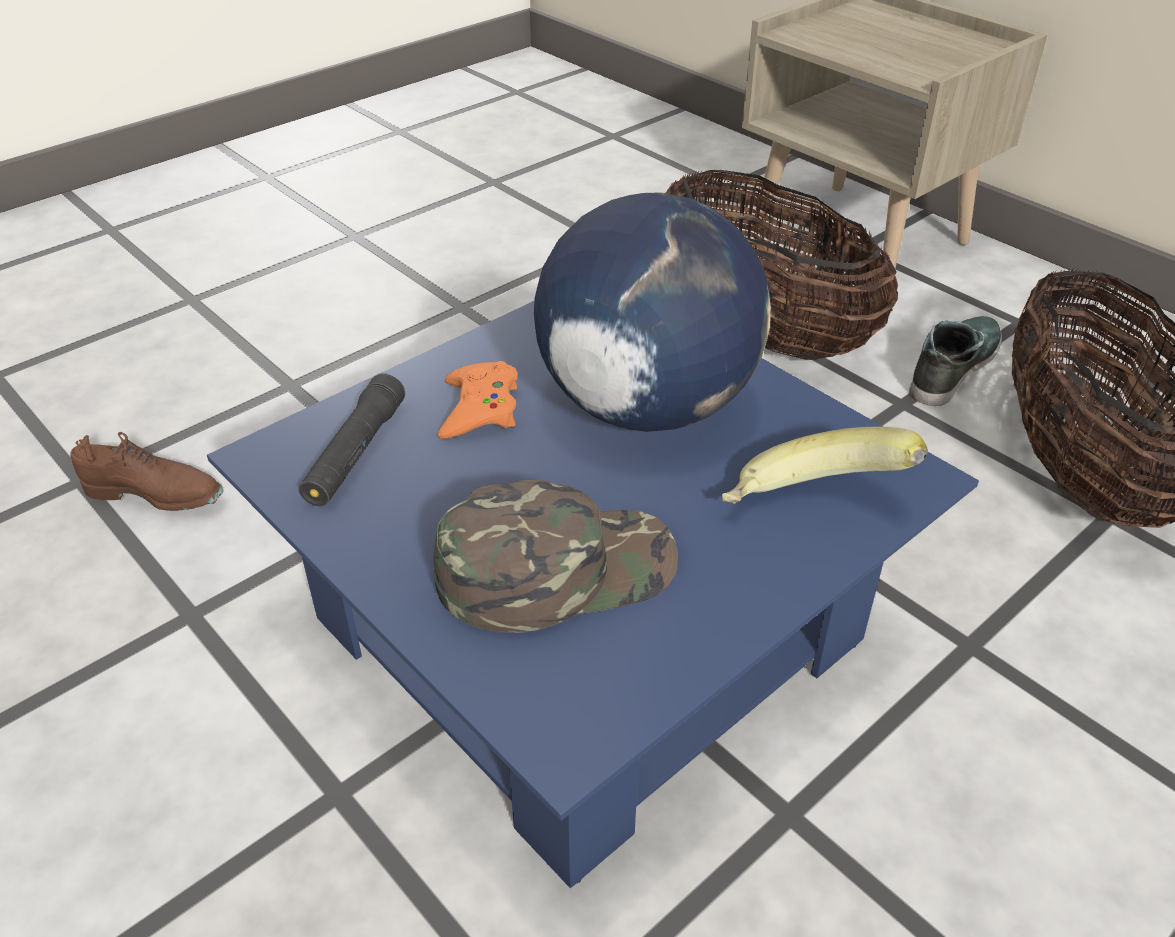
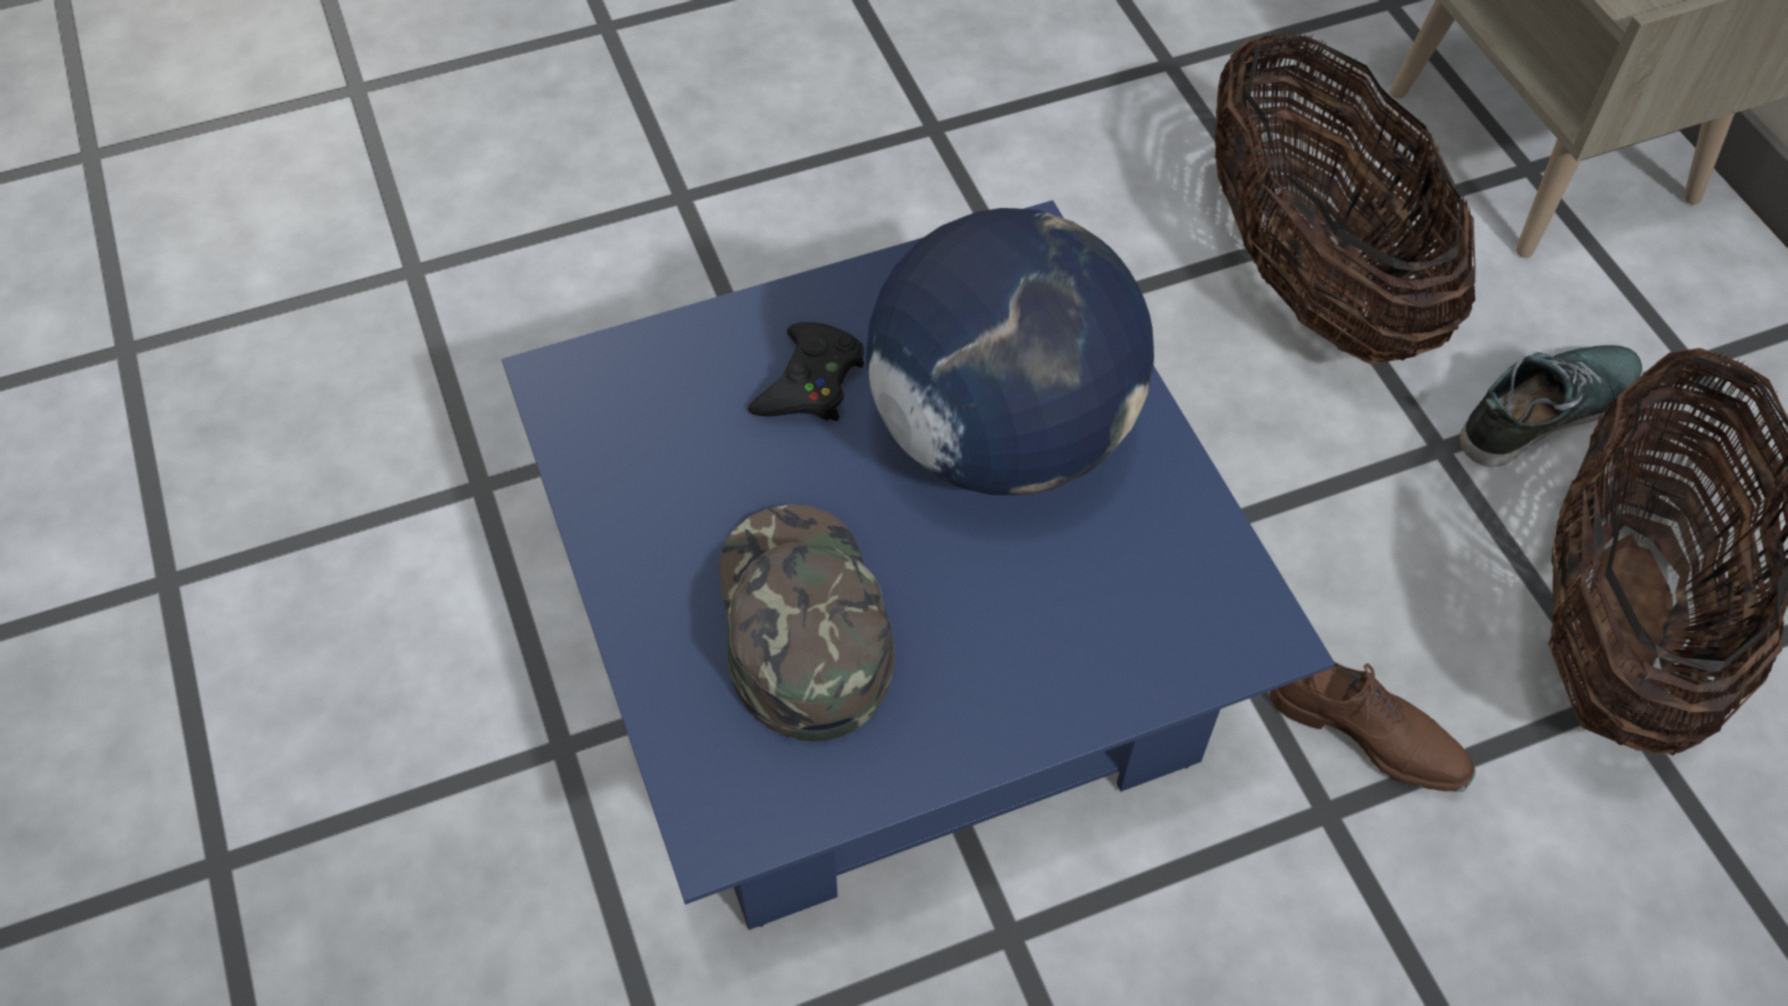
camera: 20 degrees right, 15 degrees up
(155, 495) = (487, 315): brown shoe -> brown shoe (1366, 734)
(355, 453) = (653, 405): black flashlight -> none
(479, 409) = (810, 383): orange game controller -> black game controller
(556, 568) = (800, 625): green cap -> green cap turned 105 degrees counterclockwise
(812, 509) = (1115, 639): banana -> none

